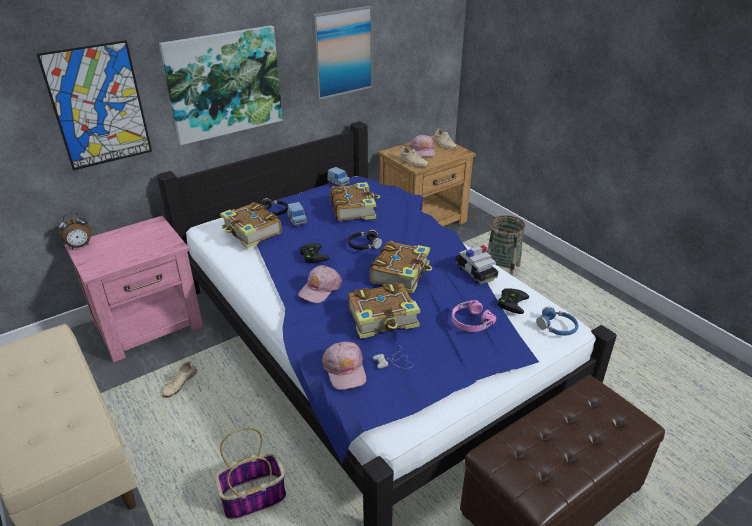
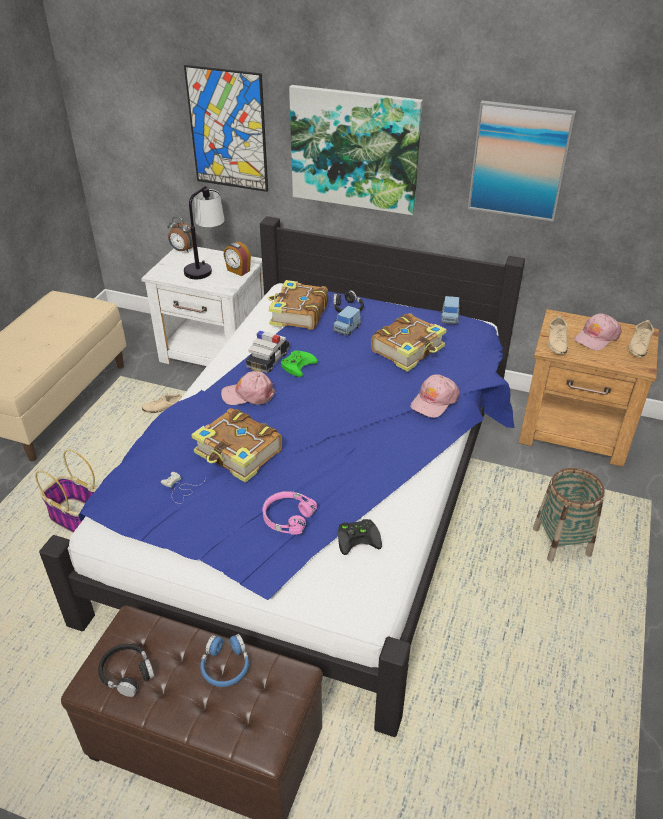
camera: 55 degrees right, 5 degrees up
(125, 244) = (205, 266): none -> table lamp
(150, 325) = (215, 352): pink nightstand -> white nightstand
(159, 232) = (238, 271): none -> alarm clock
(312, 255) = (297, 364): black game controller -> green game controller
(345, 370) = (146, 464): pink cap -> pink cap (434, 401)
(364, 245) = (349, 387): black headphones -> black headphones (127, 673)
(401, 274) = (324, 433): book -> none
(475, 272) = (388, 486): toy car -> toy car (268, 360)
(556, 327) = (352, 597): blue headphones -> blue headphones (225, 665)

